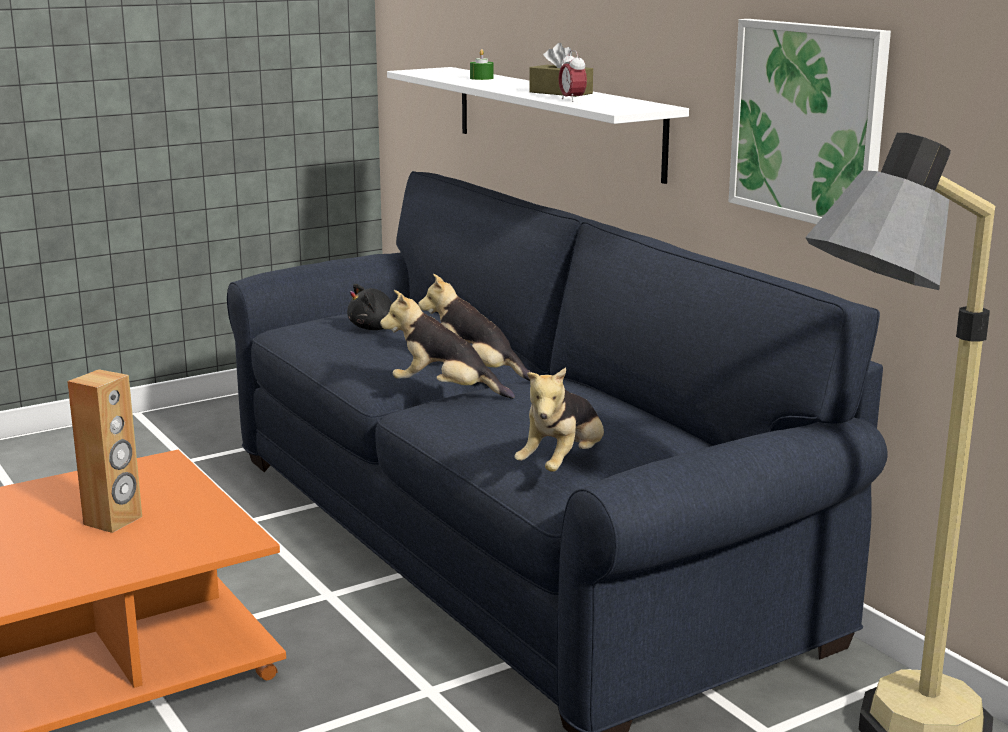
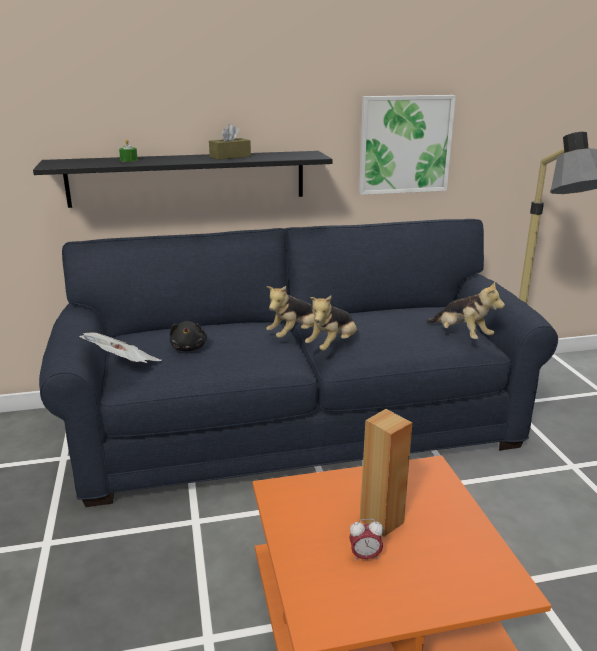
camera: 70 degrees left, 5 degrees up
(309, 314) = (124, 365): none -> newspaper
(555, 120) = (187, 178): white shelf -> black shelf
(572, 100) = (266, 158): alarm clock -> alarm clock (365, 557)

